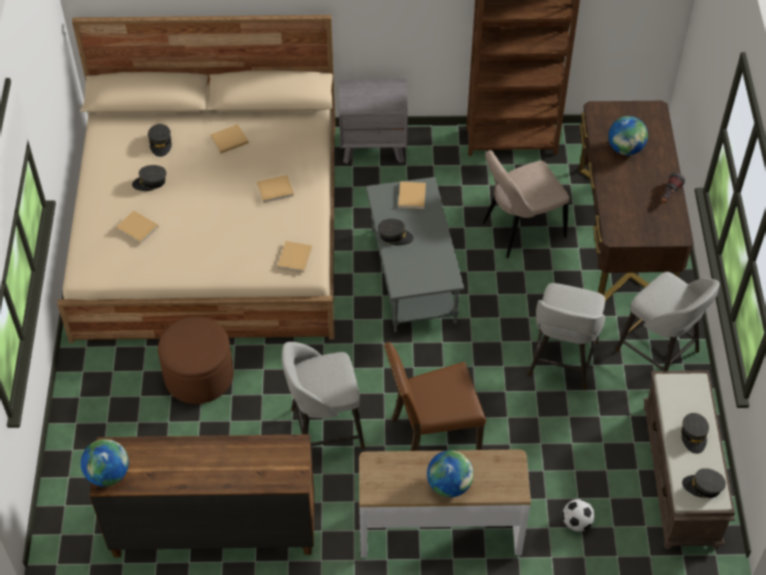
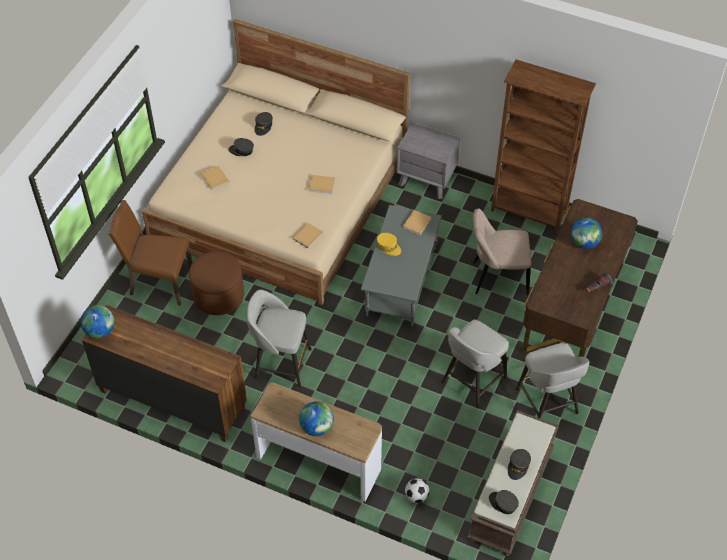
camera: 25 degrees right, 0 degrees up
(228, 140) = (309, 139): beige book -> none
(395, 236) = (388, 247): grey cap -> yellow cap
(432, 435) = (351, 396): brown chair -> brown chair (159, 282)

